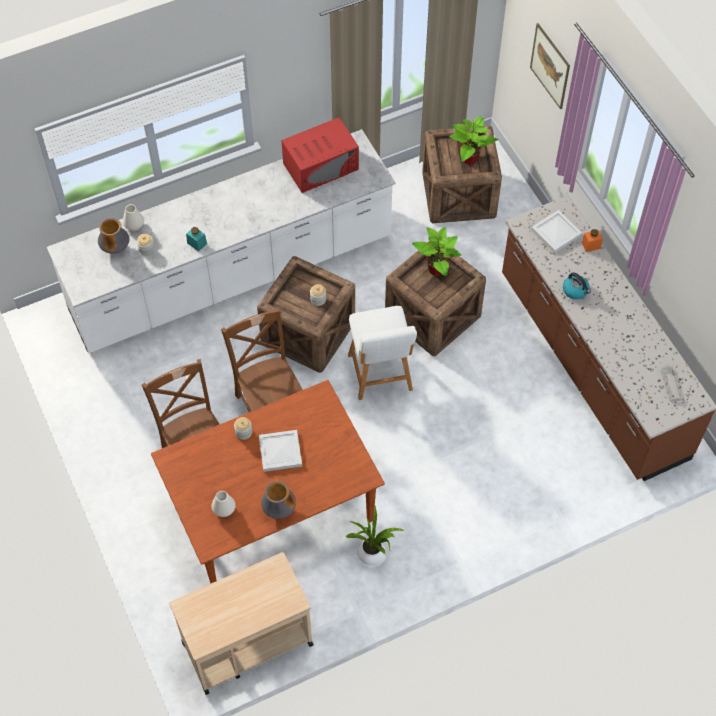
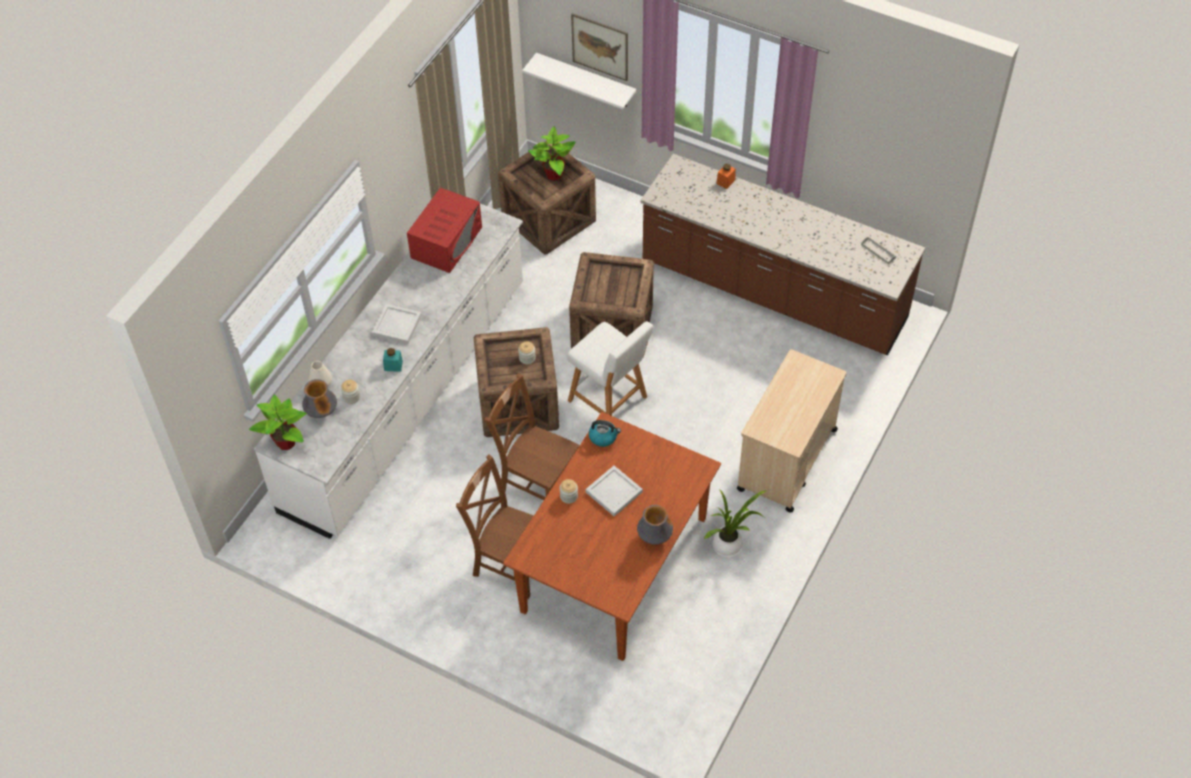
camera: 35 degrees left, 5 degrees down
(224, 509) = (608, 567): white vase -> none
(246, 643) = (687, 683): beige cart -> beige cart (786, 460)
(437, 269) = (606, 276): potted plant -> potted plant (287, 442)
(535, 91) = (586, 81): none -> white shelf
(556, 233) = (690, 188): white tray -> white tray (397, 326)
(575, 290) = (744, 223): kettle -> kettle (603, 437)

